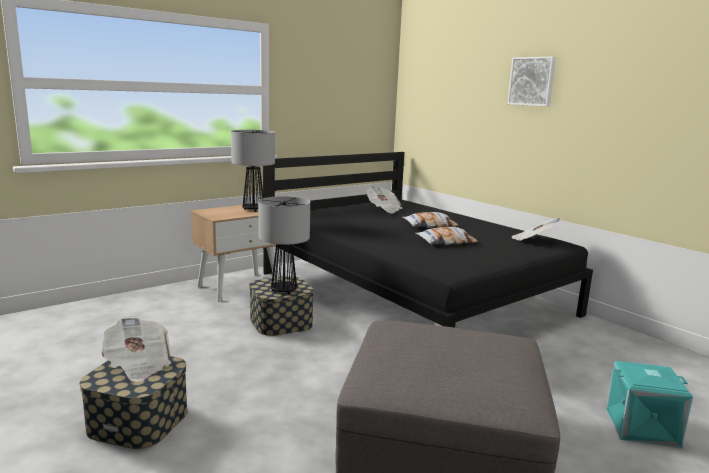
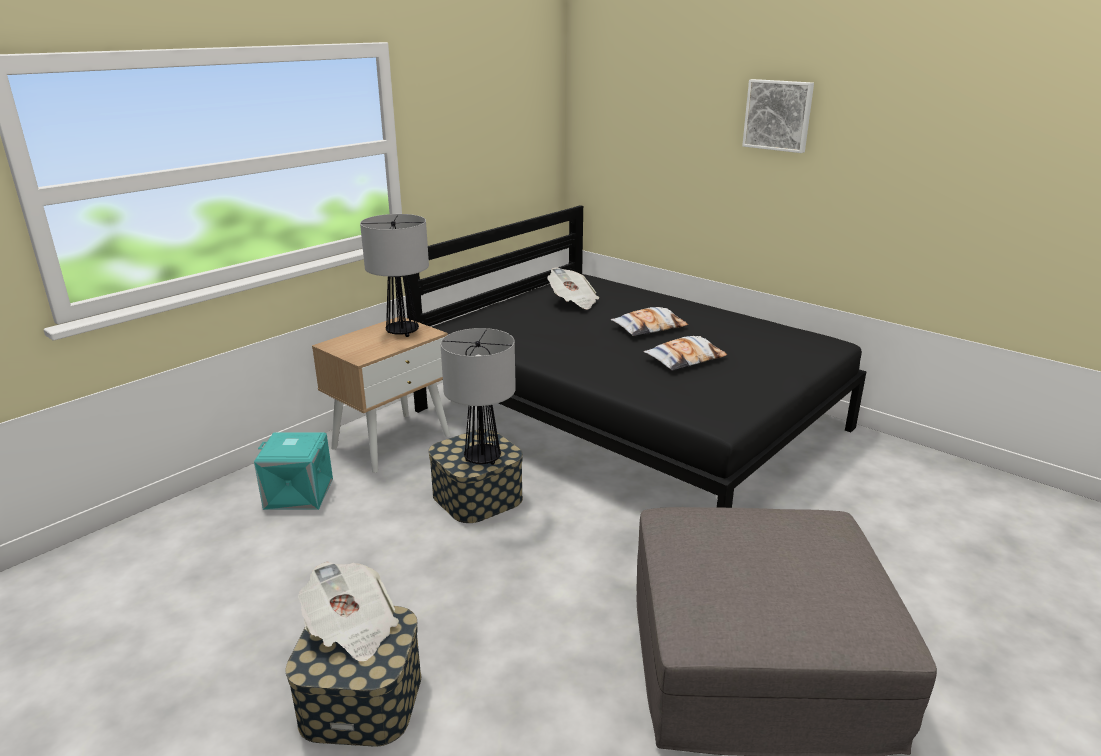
camera: 10 degrees left, 10 degrees up
(534, 241) = (793, 342): newspaper -> none
(641, 428) = (971, 597): turquoise storage box -> turquoise storage box (298, 494)

